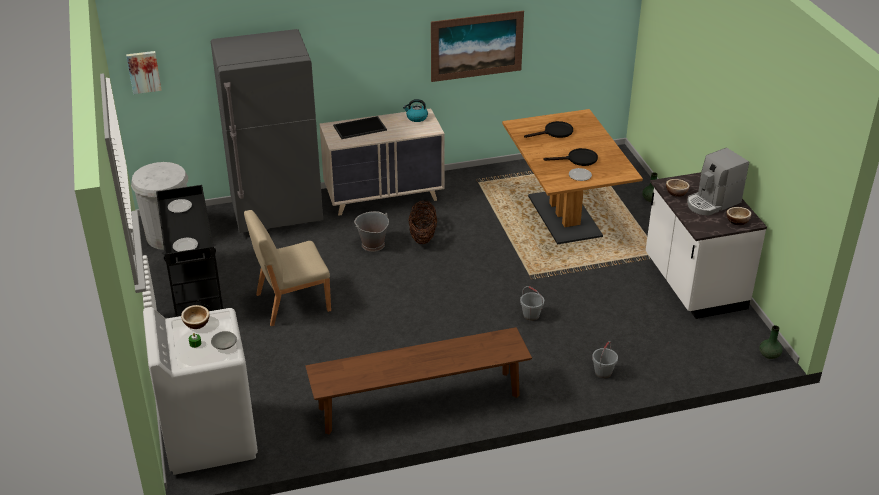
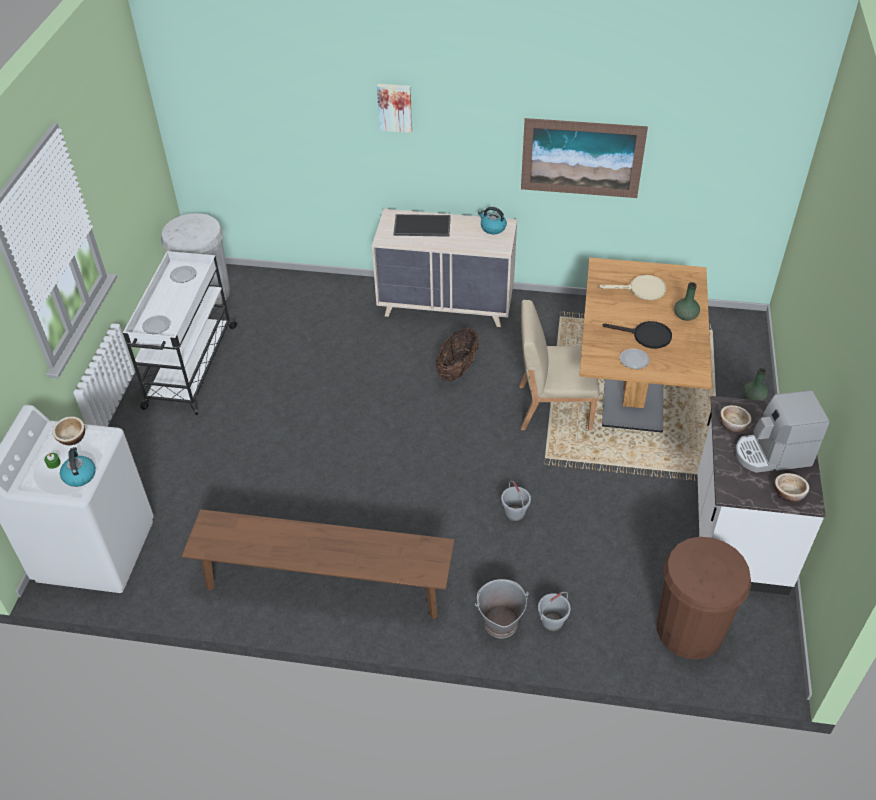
camera: 25 degrees right, 10 degrees up
(144, 71) = (190, 112): picture -> picture (395, 107)
(196, 291) = (190, 367): black cart -> white cart
(224, 345) = (79, 475): grey bowl -> kettle
(277, 215) = (324, 298): grey fridge -> none
(292, 302) = (273, 411): beige chair -> beige chair (553, 407)
(372, 245) = (397, 364): grey bucket -> grey bucket (500, 623)
(554, 132) = (642, 290): black frying pan -> beige frying pan
(698, 348) = (690, 629): none -> brown trash can
(769, 355) = (777, 673): green vase -> green vase (685, 316)

